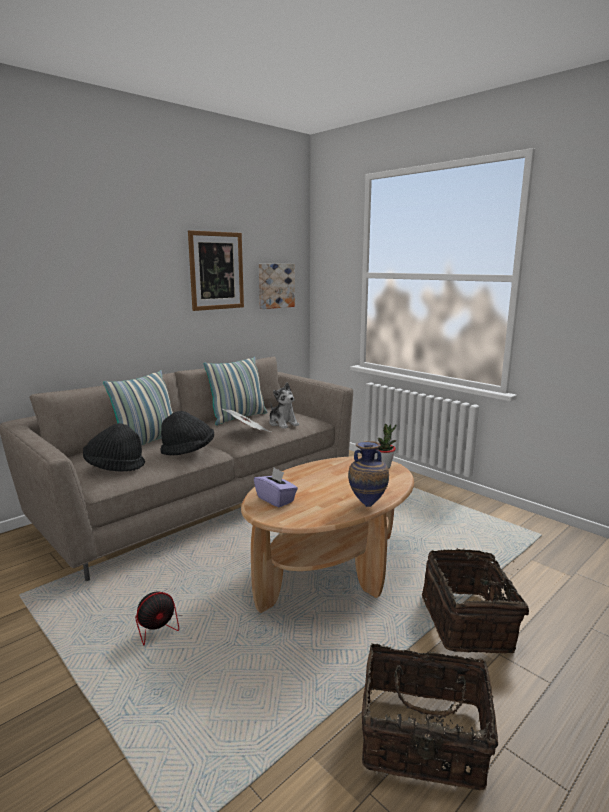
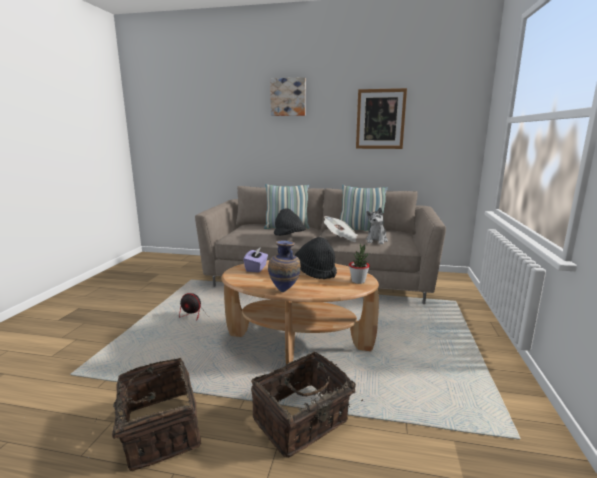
camera: 55 degrees right, 0 degrees up
(115, 467) = (246, 232): black hat -> black hat (315, 272)
(275, 286) = (440, 132): picture -> picture (288, 97)

